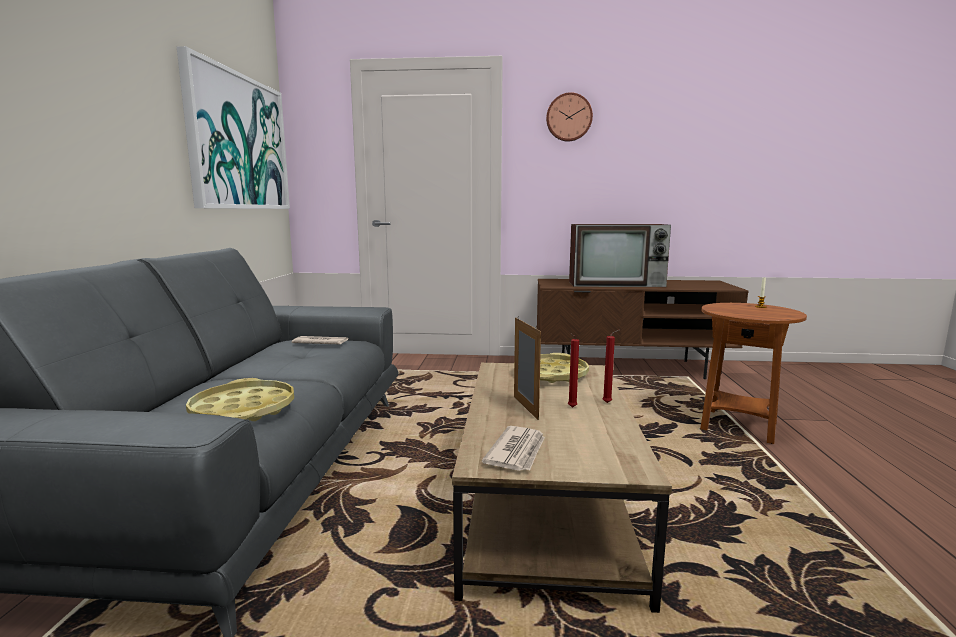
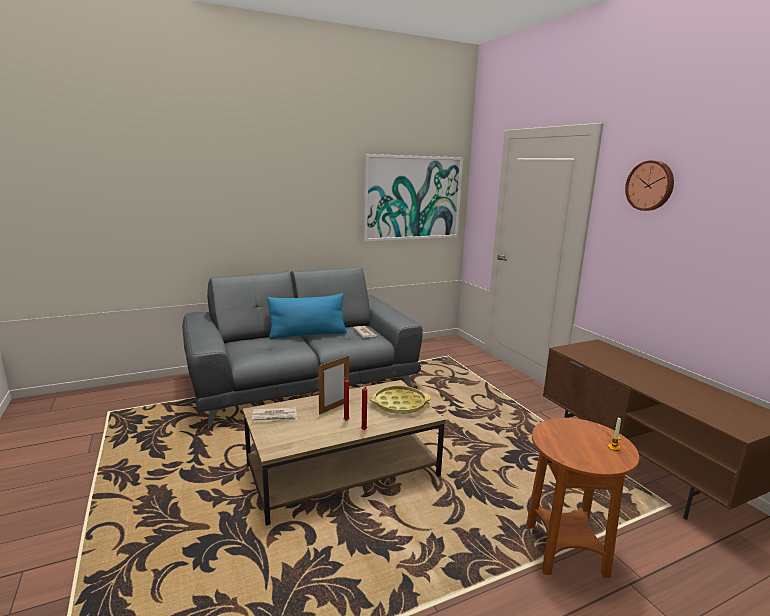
camera: 60 degrees right, 5 degrees up
(242, 371) = (308, 334): none -> blue pillow
(243, 410) = (262, 350): yellow tray -> none
(617, 284) = (633, 372): television -> none

